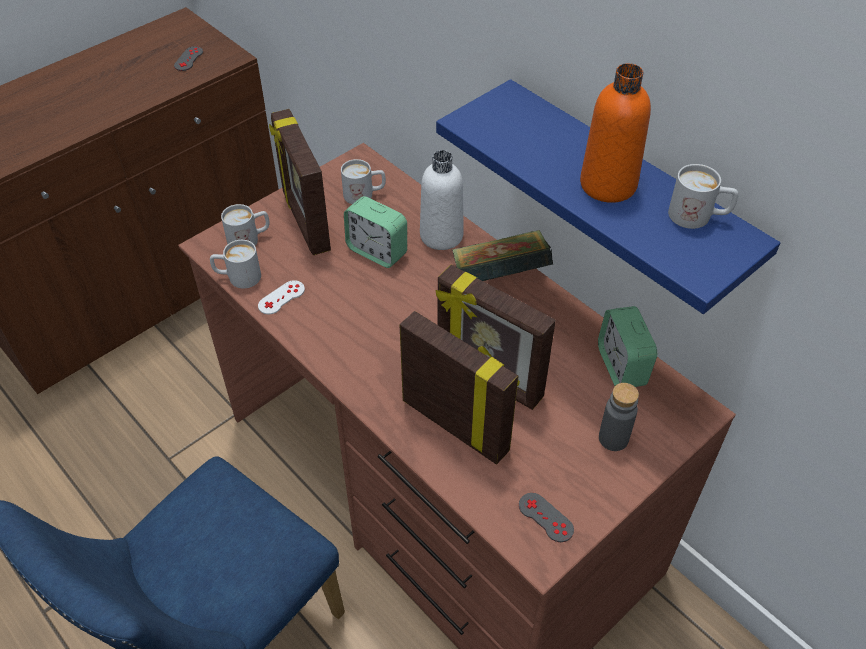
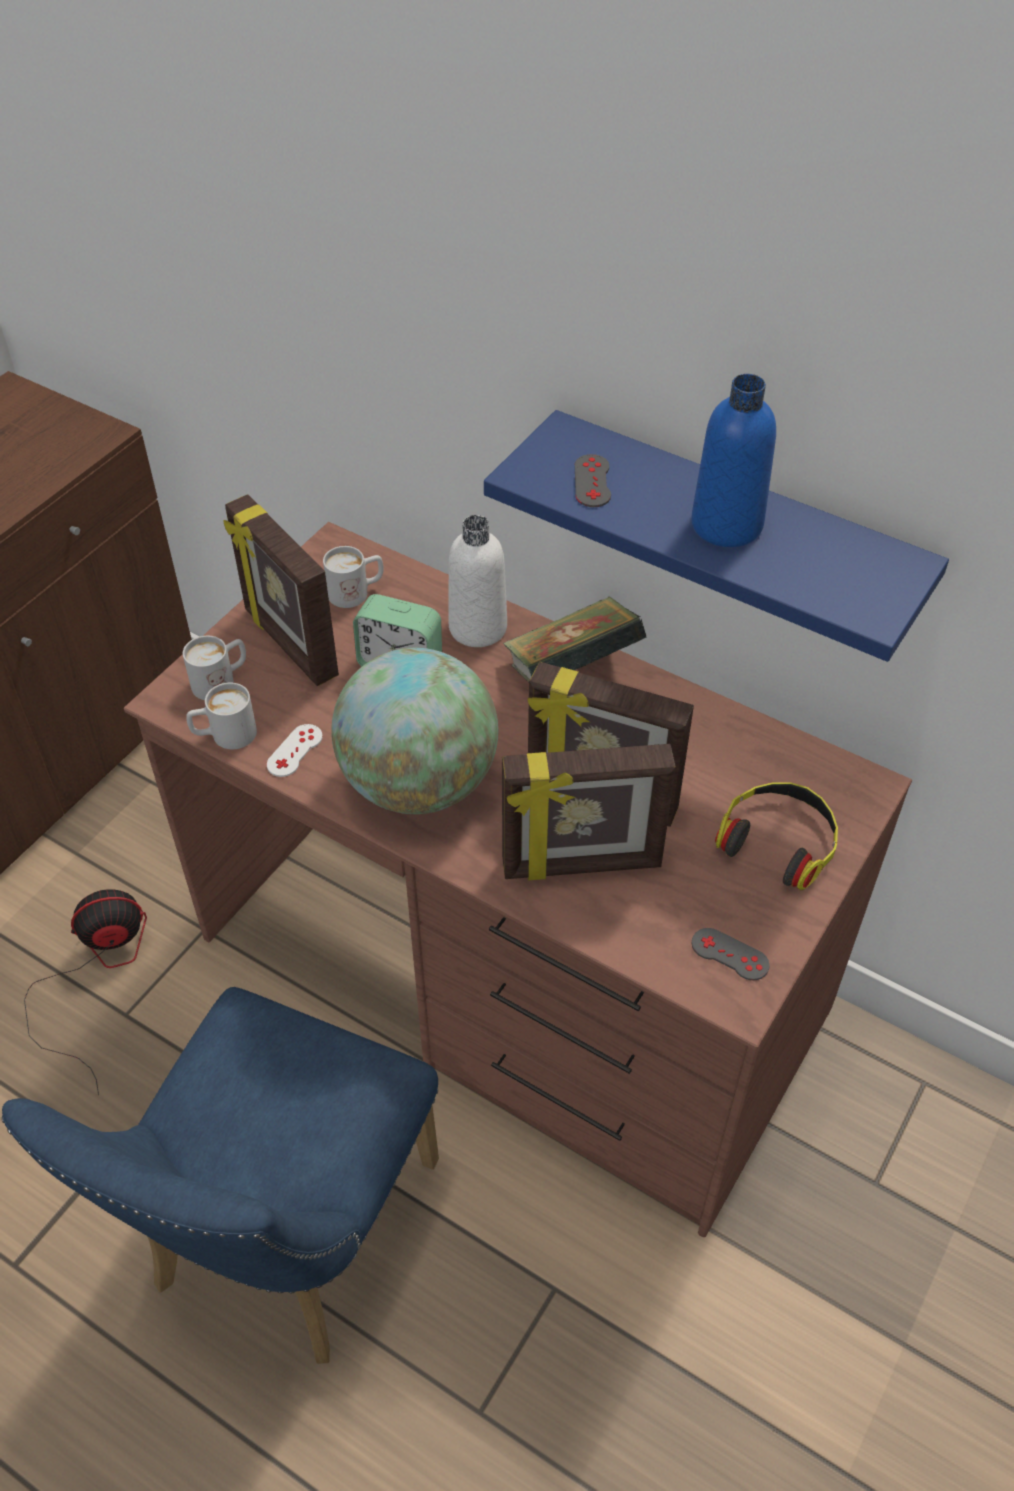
camera: 15 degrees left, 0 degrees up
(158, 427) = (96, 974): none -> fan
(188, 59) = (42, 445): grey game controller -> grey game controller (592, 481)
(359, 338) = (418, 783): none -> globe
(456, 424) = (581, 865): picture frame -> picture frame turned 150 degrees clockwise
(608, 184) = (726, 525): orange bottle -> blue bottle
(613, 438) = (779, 840): grey bottle -> headphones
(621, 366) = (760, 750): alarm clock -> none
(698, 216) = (846, 545): white mug -> none

